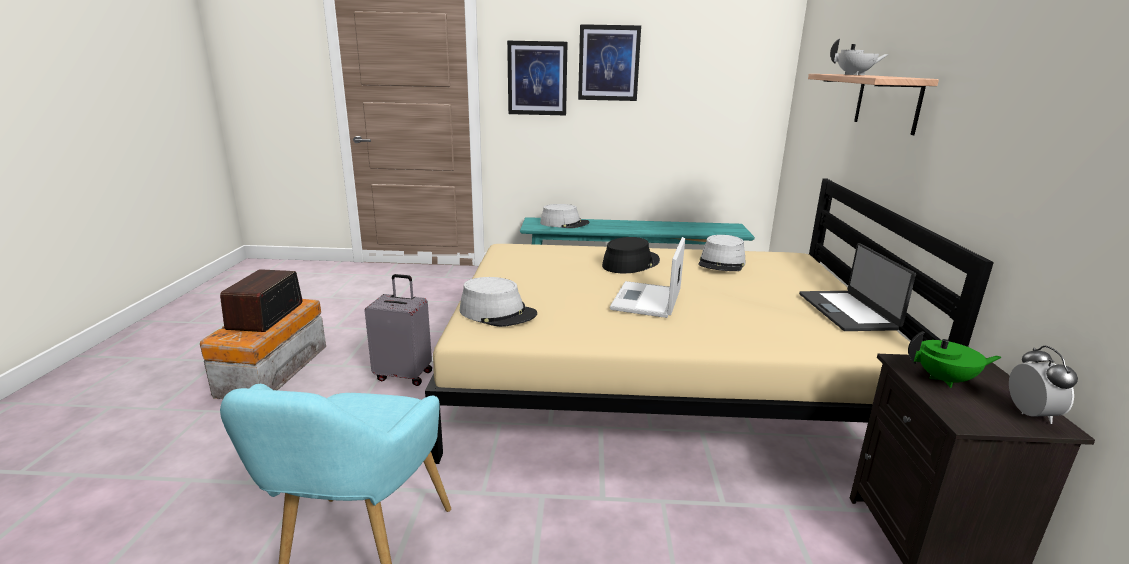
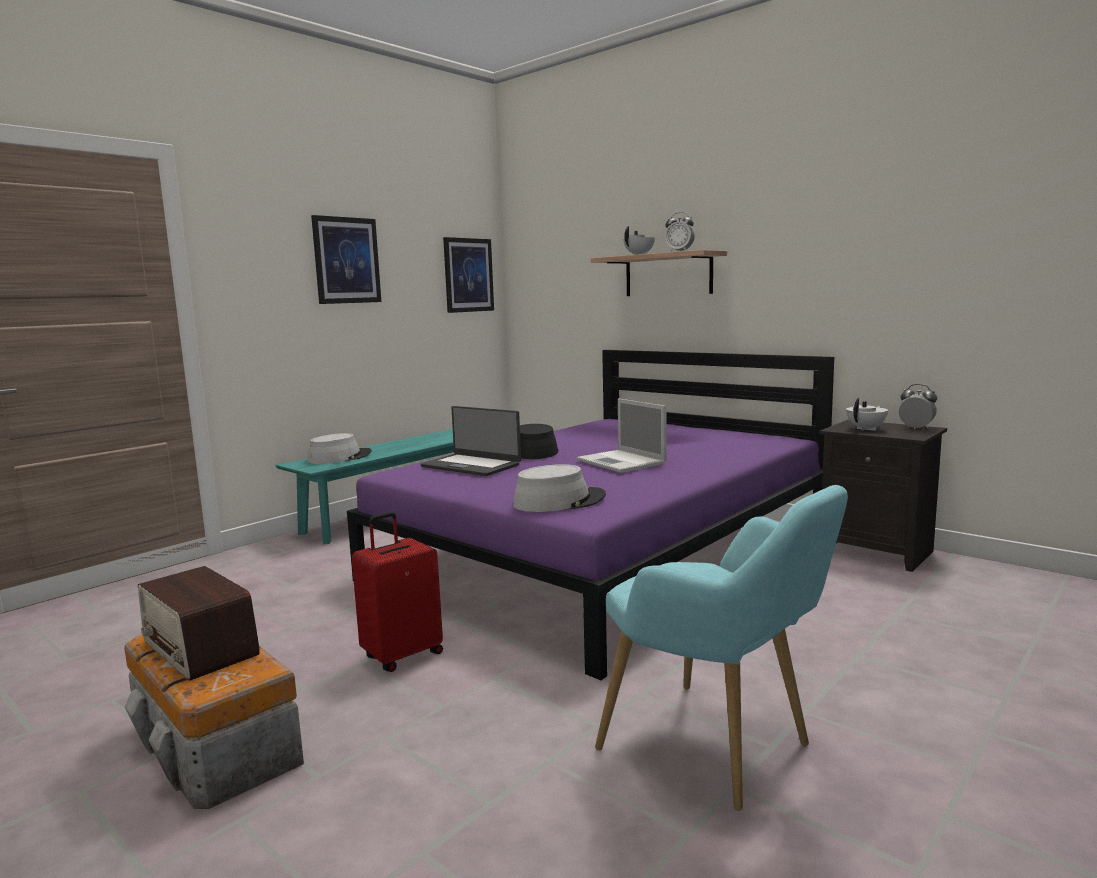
camera: 50 degrees left, 10 degrees down
(404, 375) = (402, 655): grey suitcase -> red suitcase
(537, 78) = (268, 280): picture -> picture (468, 275)
(657, 380) = (607, 554): beige bed -> purple bed
(722, 263) = (587, 434): grey hat -> none
(848, 311) = (725, 432): laptop -> laptop (471, 465)
(871, 76) = (679, 251): none -> alarm clock
(945, 380) = (866, 429): green teapot -> white teapot

